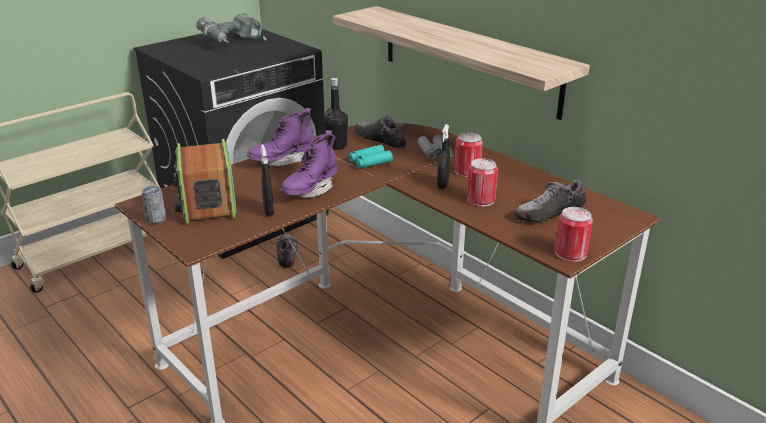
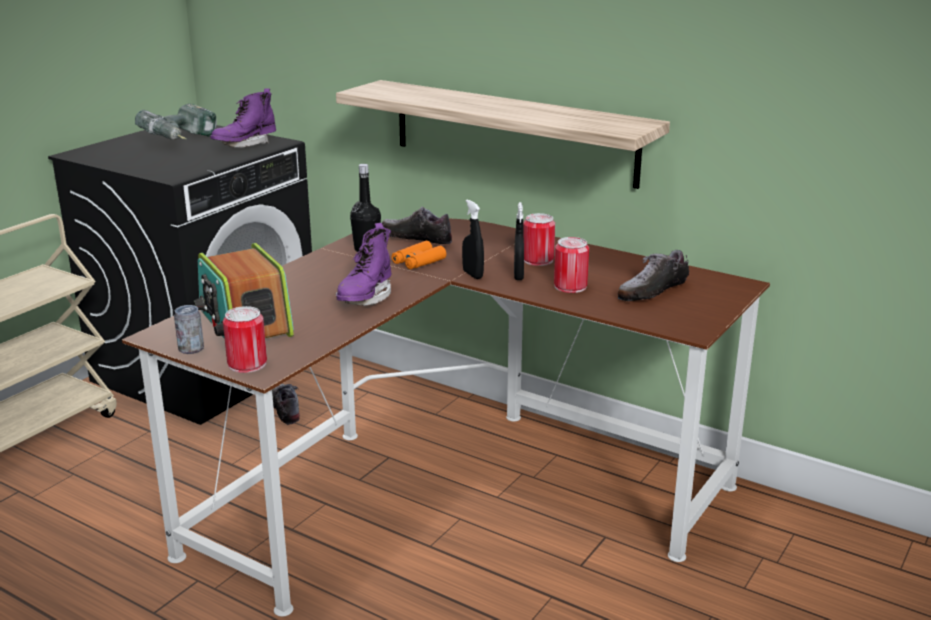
camera: 15 degrees left, 5 degrees down
(268, 210) = (328, 324): black spray bottle -> black spray bottle (472, 274)
(282, 160) = (310, 271): purple boot -> purple boot (245, 144)
(370, 162) = (418, 262): turquoise binoculars -> orange binoculars
(435, 152) = (489, 244): grey binoculars -> none
(570, 253) = (696, 325): can -> can (247, 364)

